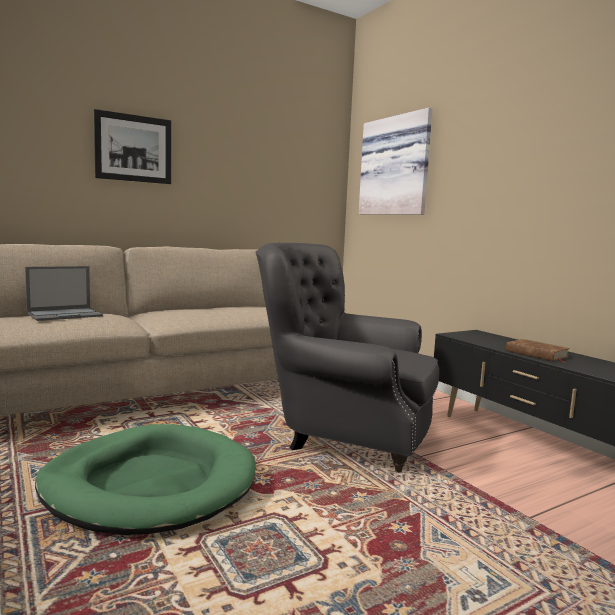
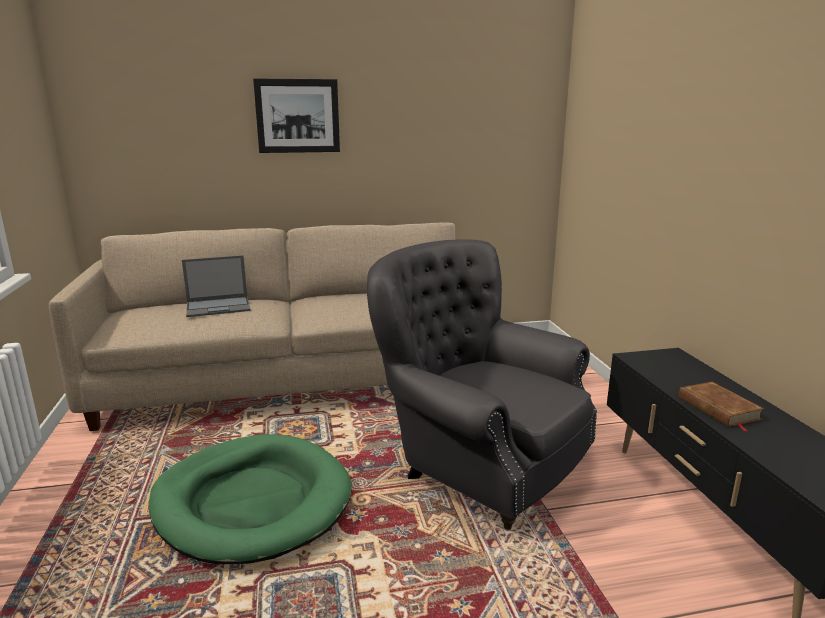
camera: 20 degrees right, 10 degrees up
(396, 166) = (613, 116): picture -> none

